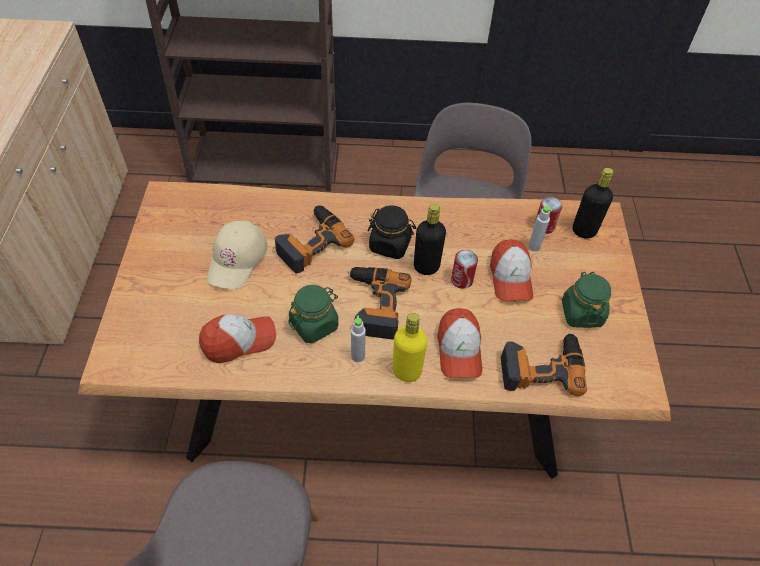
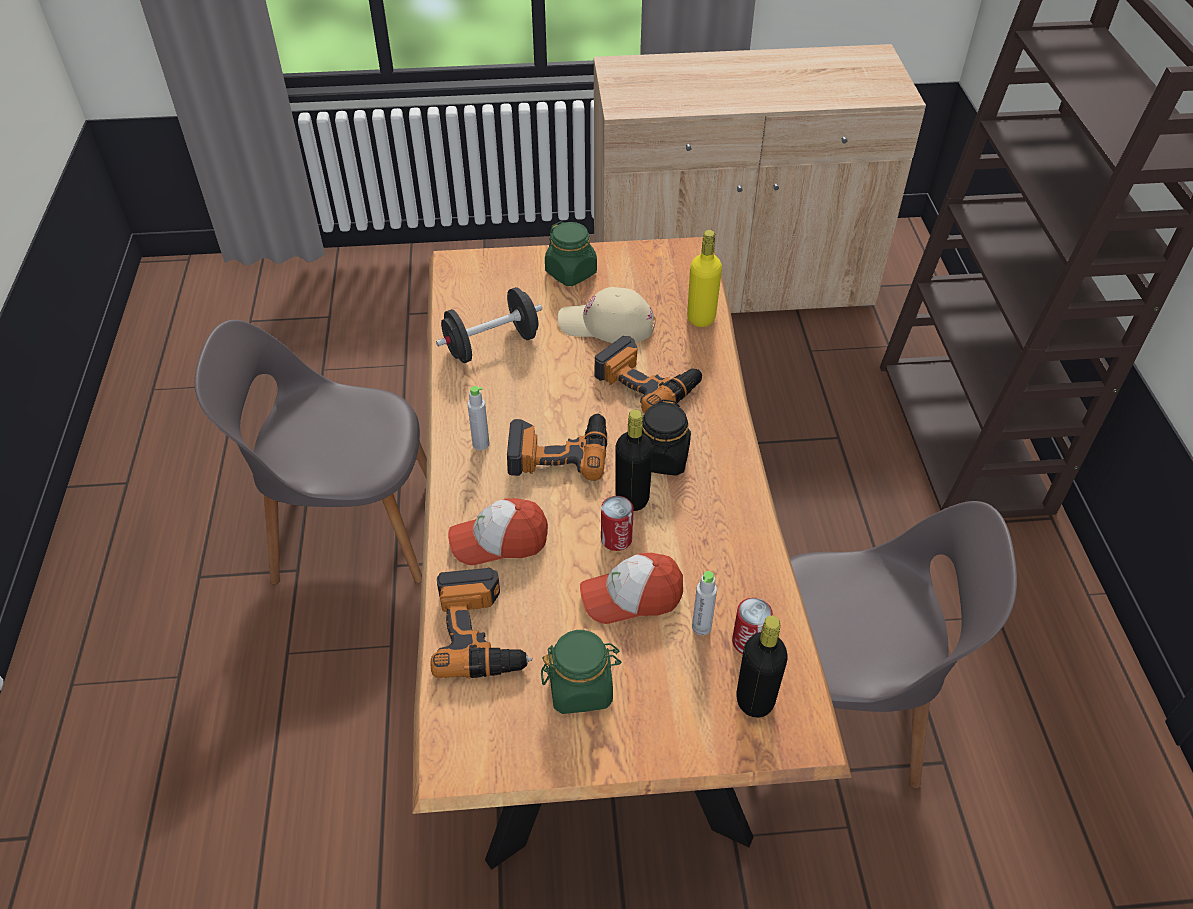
camera: 85 degrees right, 5 degrees down
(239, 341) = (491, 345): cap -> black dumbbell
(314, 324) = (521, 401): green jar -> green jar (571, 273)
(407, 371) = (463, 490): yellow bottle -> yellow bottle (701, 318)

